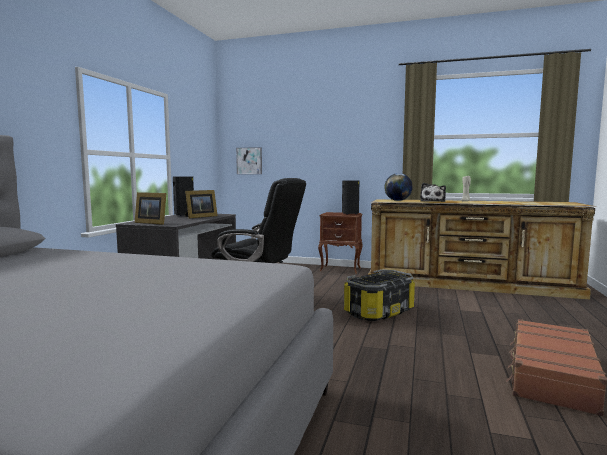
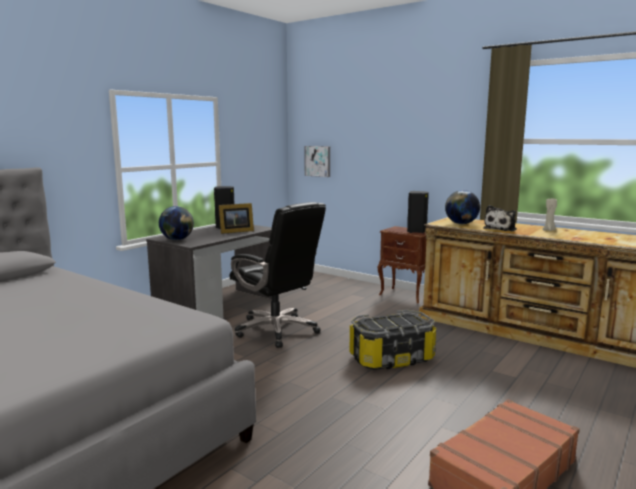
camera: 20 degrees right, 5 degrees up
(151, 223) = (177, 239): picture frame -> globe

